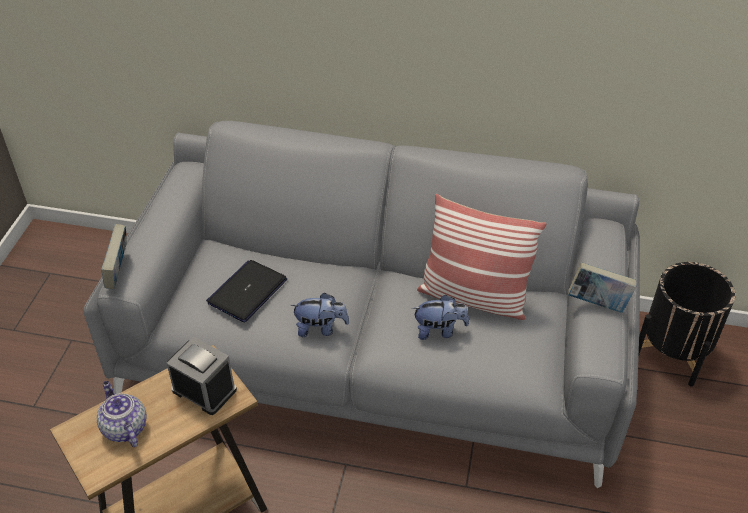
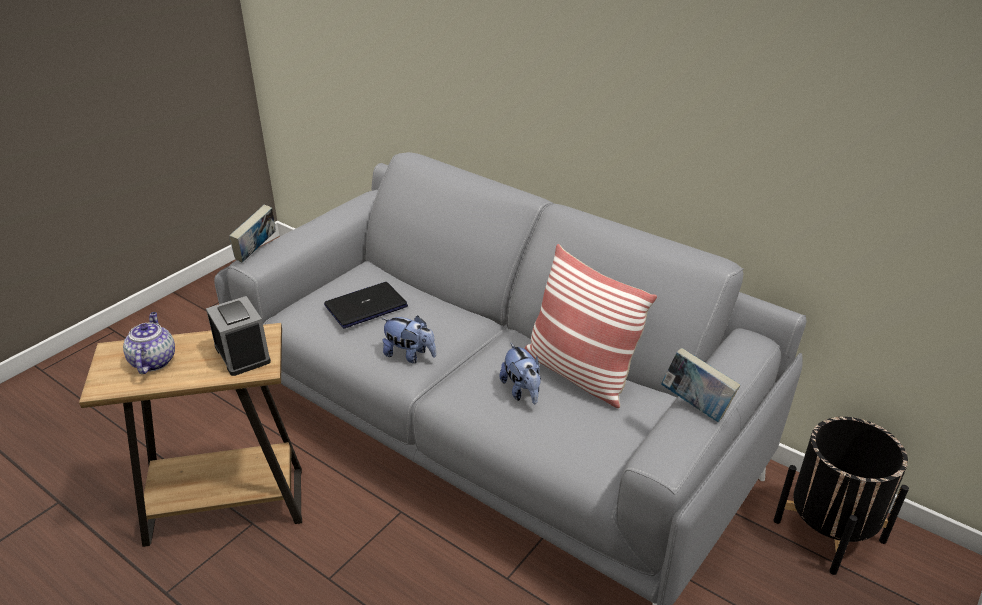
camera: 25 degrees right, 10 degrees down
(439, 330) = (522, 391): plush toy -> plush toy turned 45 degrees clockwise

